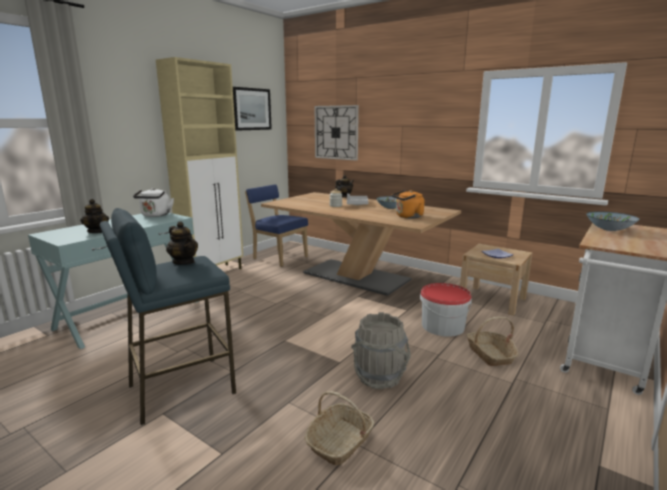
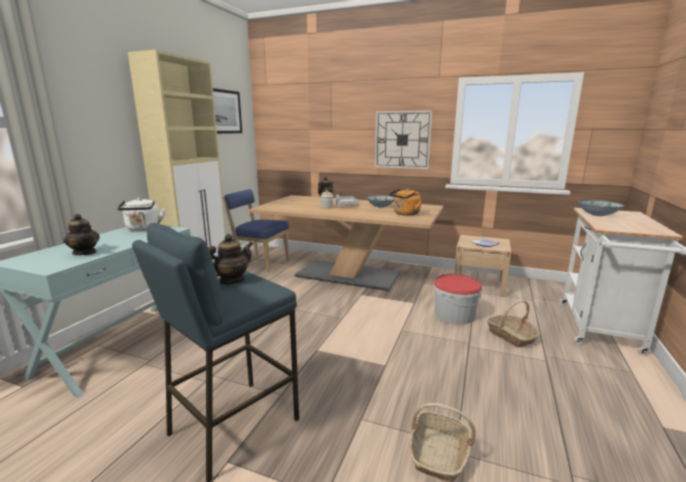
camera: 15 degrees left, 0 degrees up
(184, 262) = (231, 280): teapot -> teapot turned 75 degrees counterclockwise
(336, 132) = (310, 135): wall clock -> wall clock (402, 140)
(379, 377) = (431, 374): grey bucket -> none

